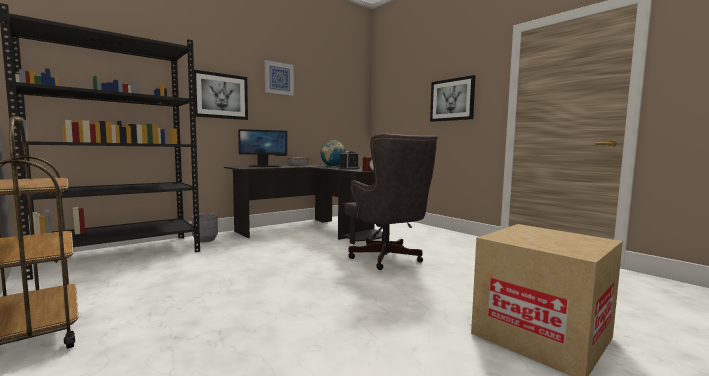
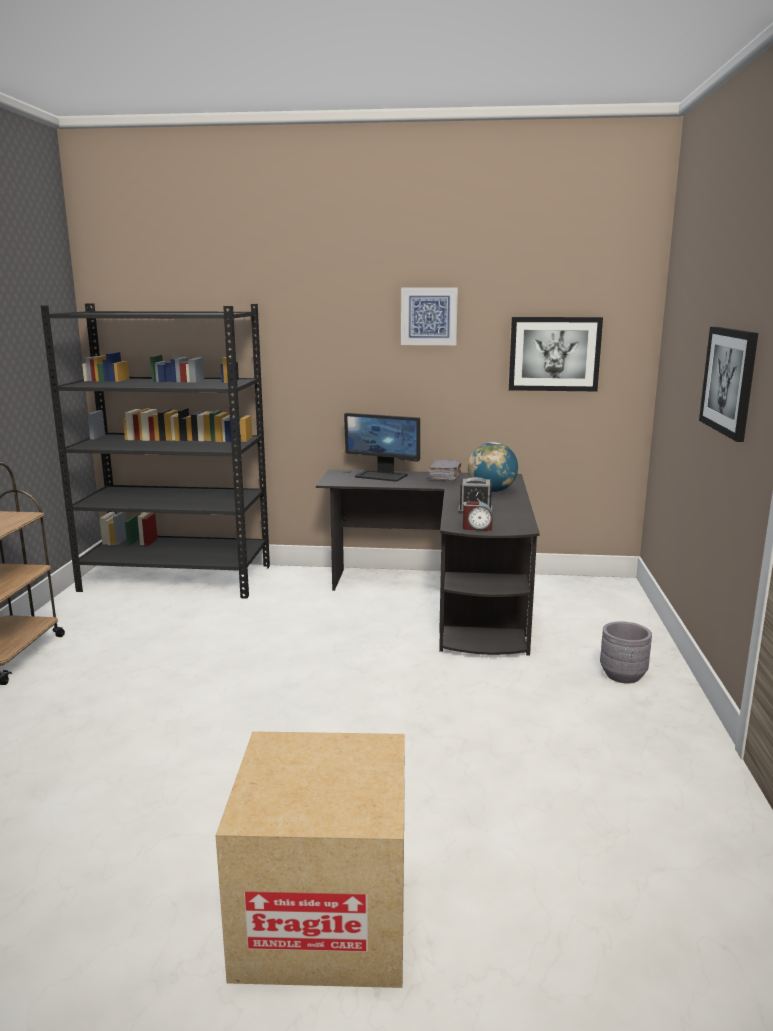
camera: 45 degrees right, 10 degrees up
(205, 240) = (283, 578): grey planter -> grey planter (623, 675)
(220, 96) = (325, 358): picture -> picture (554, 354)
(388, 259) = (423, 701): grey office chair -> none

